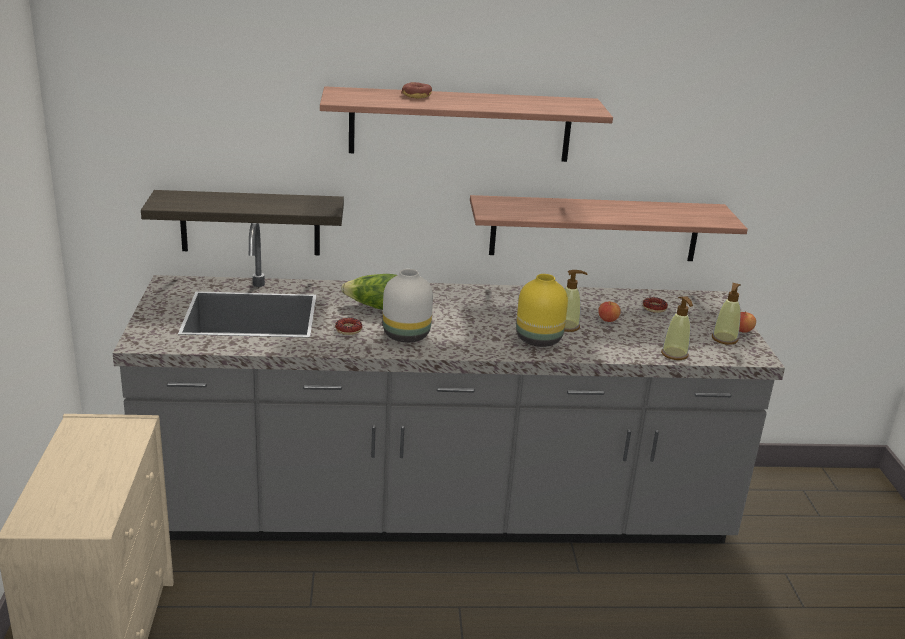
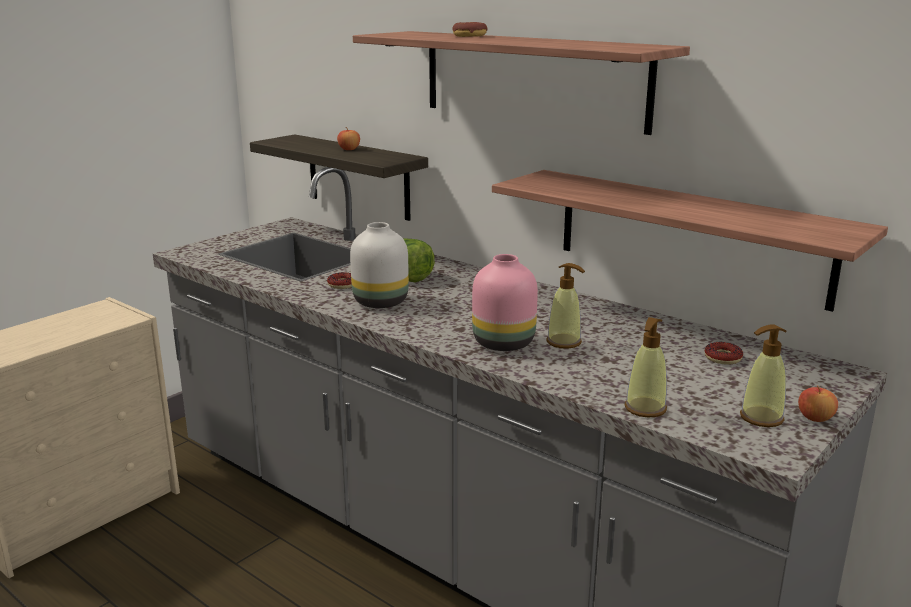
camera: 45 degrees right, 5 degrees down
(537, 340) = (502, 343): yellow vase -> pink vase
(608, 320) = (630, 351): apple -> apple (349, 149)

